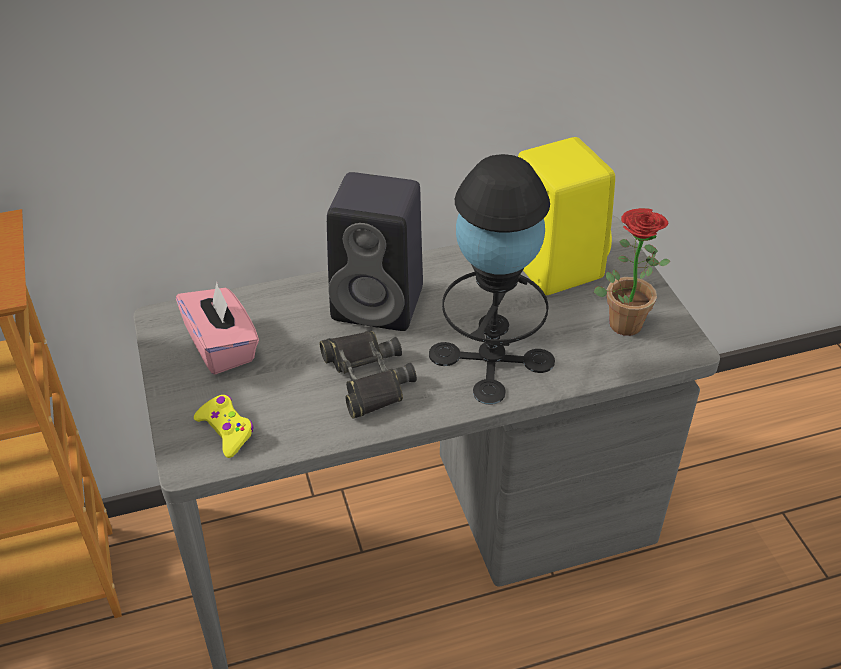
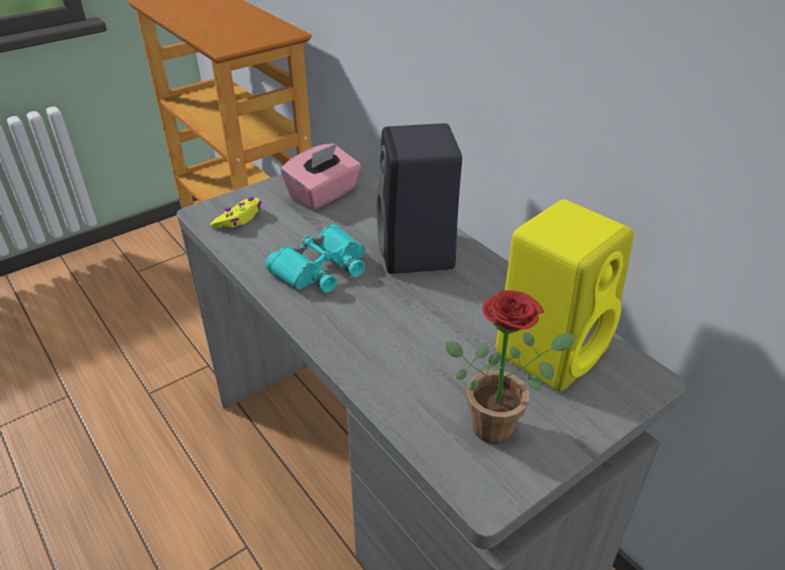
camera: 70 degrees right, 5 degrees down
(367, 378) = (321, 268): black binoculars -> turquoise binoculars
(491, 358) = (382, 334): black table lamp -> none

